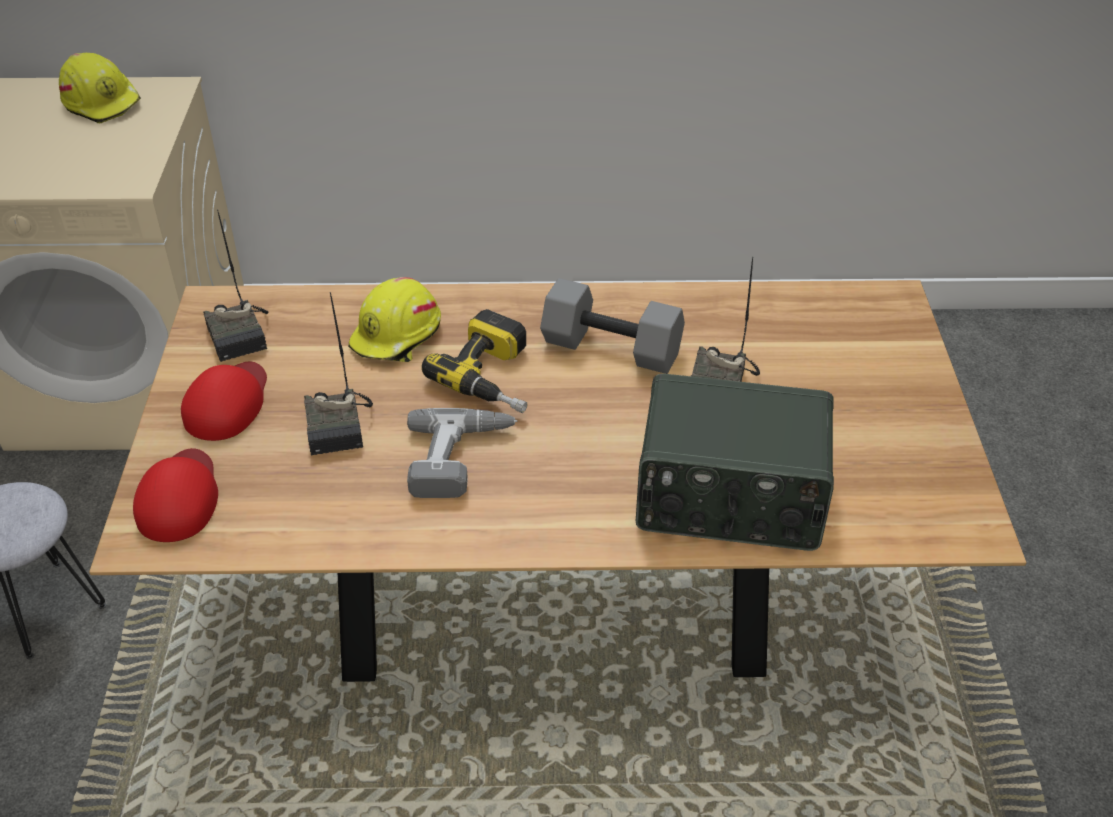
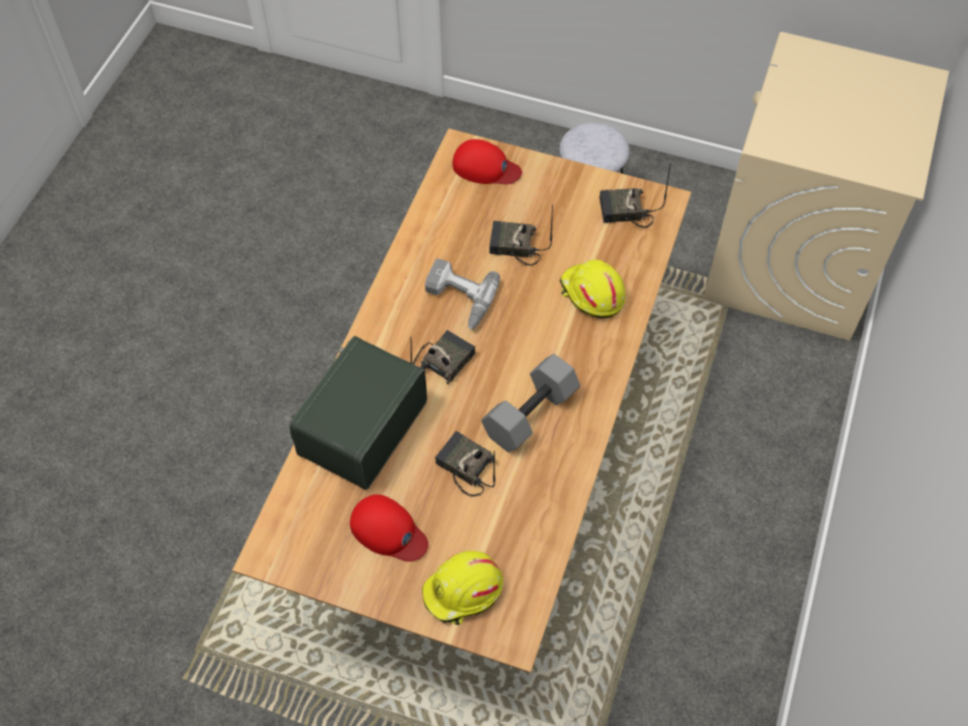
camera: 110 degrees right, 15 degrees up
(103, 102) = (891, 137): yellow hard hat -> yellow hard hat (463, 592)
(228, 403) = (558, 198): red cap -> red cap (388, 531)
(495, 376) = (528, 337): power drill -> none
(574, 446) = (443, 360): none -> radio

